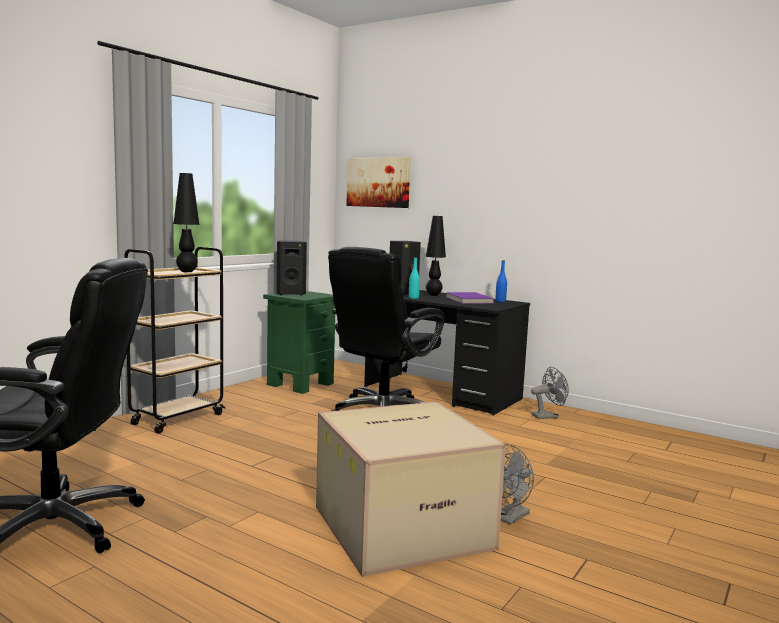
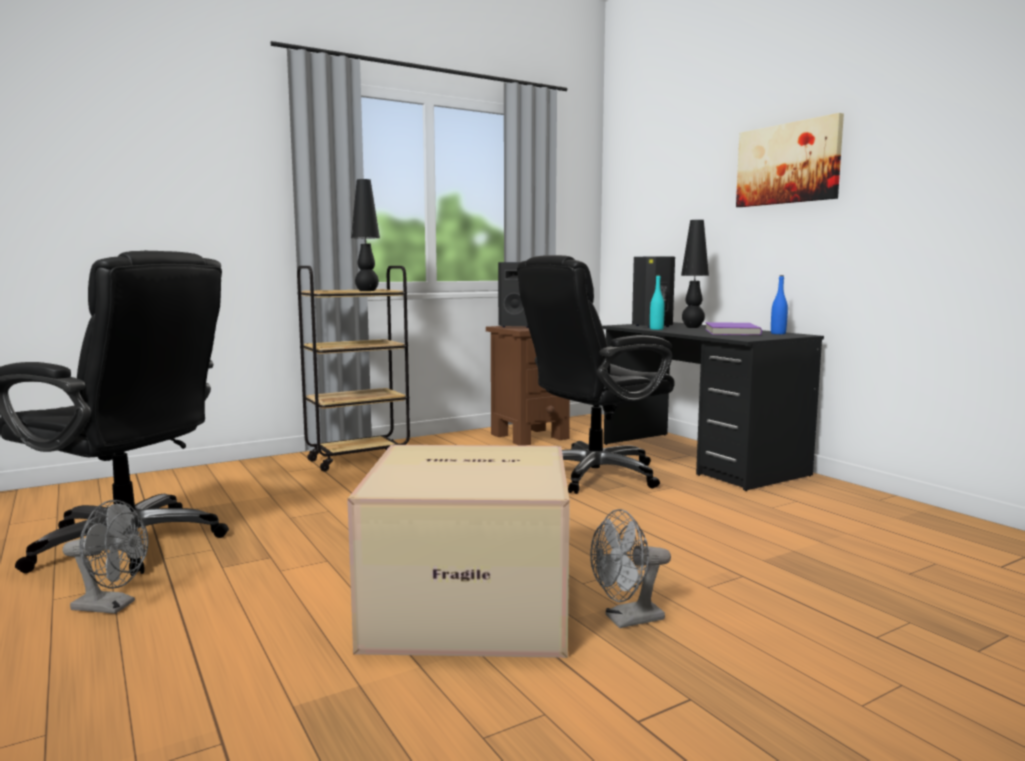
camera: 25 degrees right, 0 degrees up
(301, 384) = (531, 436): green nightstand -> brown nightstand
(378, 182) = (645, 188): picture -> picture (788, 164)
(548, 416) = (832, 500): grey fan -> grey fan (112, 606)

